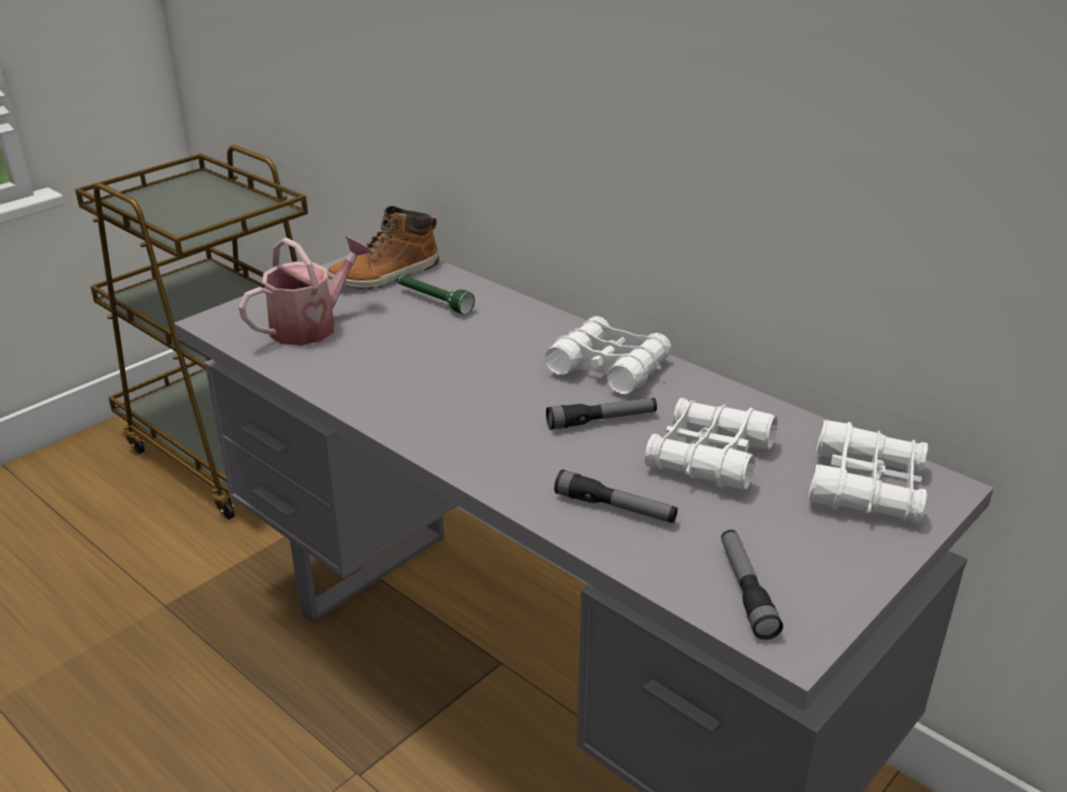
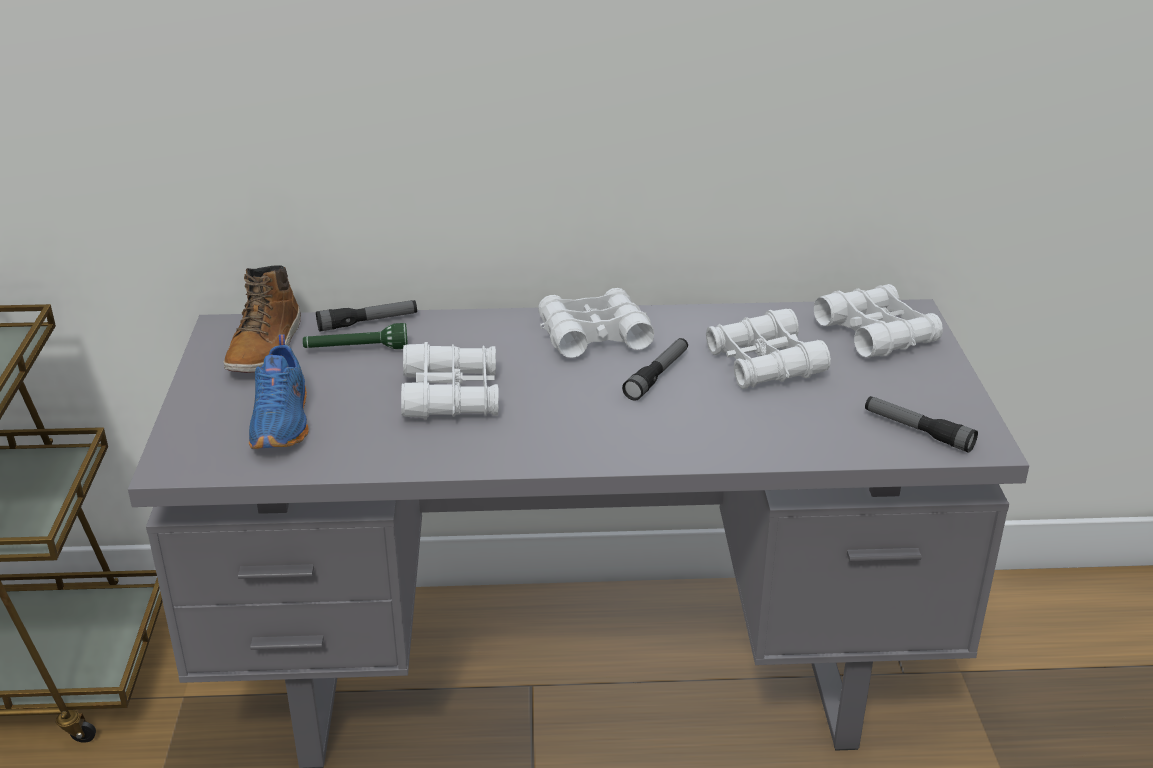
camera: 45 degrees left, 0 degrees up
(311, 325) = (283, 422): watering can -> blue shoe
(435, 359) = (451, 395): none -> white binoculars
(615, 508) = (768, 427): flashlight -> flashlight (368, 322)

